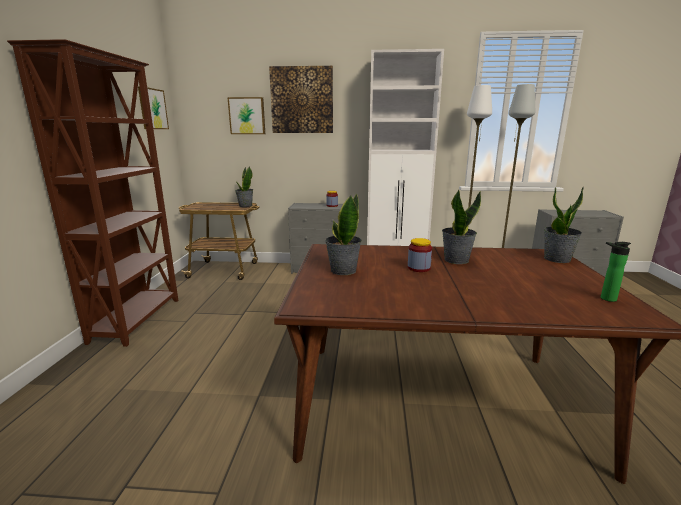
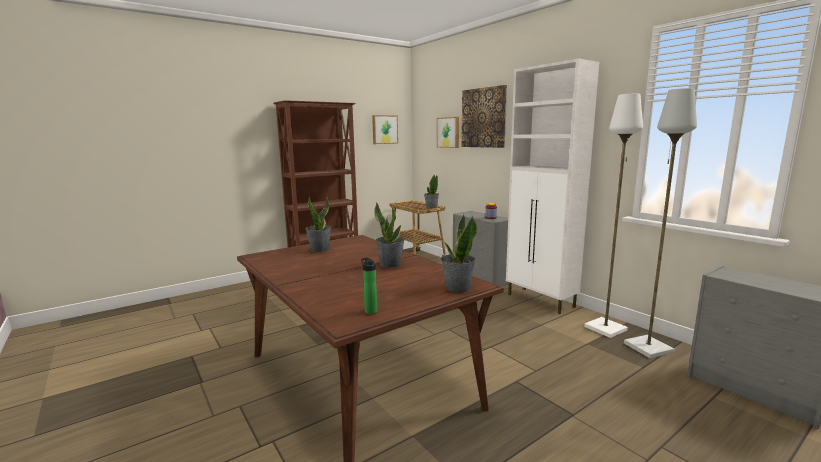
camera: 50 degrees right, 5 degrees down
(418, 268) = (353, 260): jar -> none

